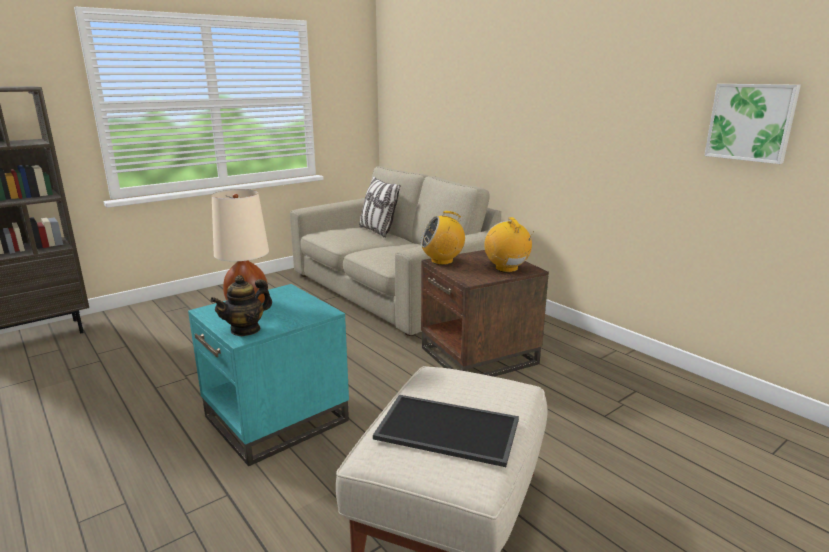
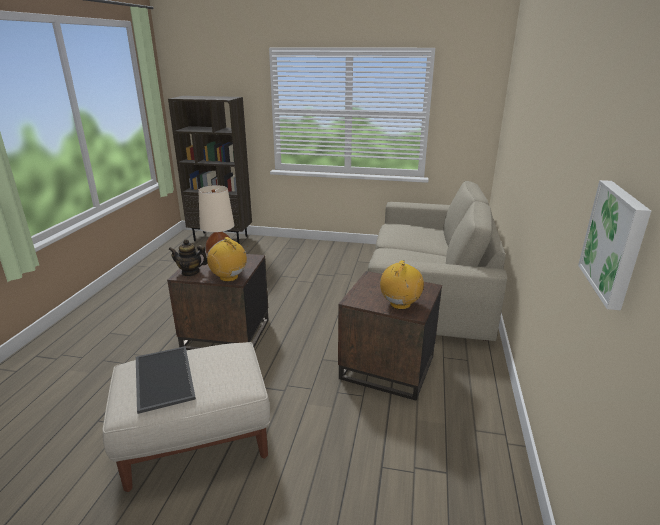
camera: 50 degrees right, 5 degrees up
(277, 419) = (226, 335): turquoise side table -> brown side table
(377, 231) = (437, 237): pillow -> none
(442, 261) = (374, 278): radio -> radio (229, 277)

